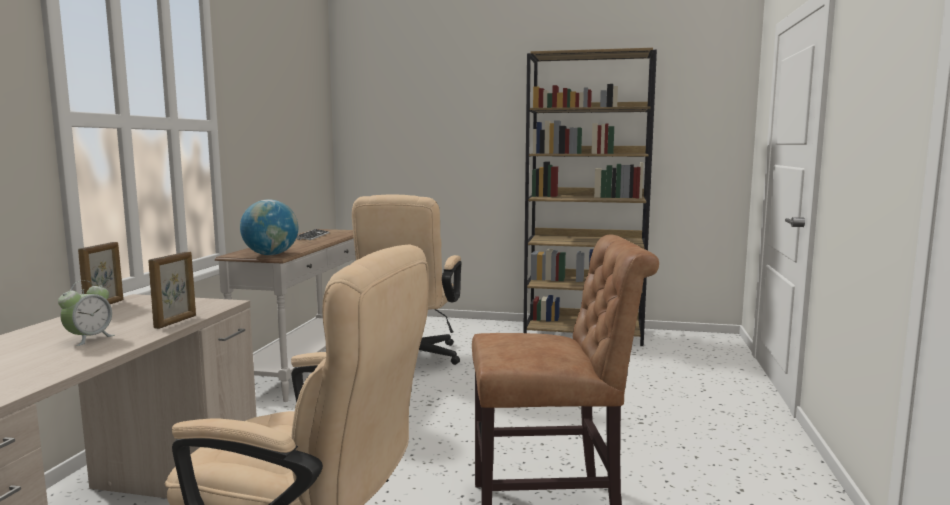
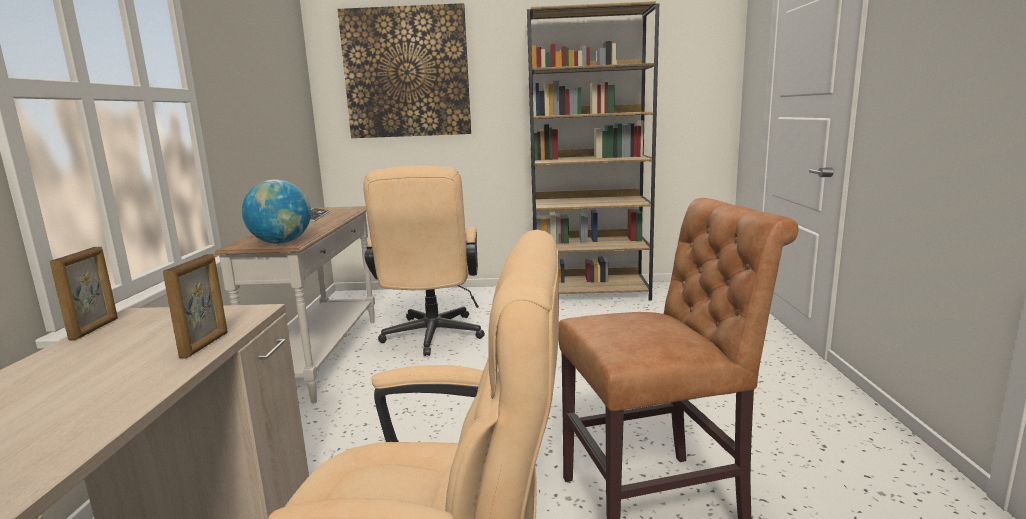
camera: 10 degrees left, 5 degrees up
(89, 339) = (93, 386): alarm clock -> none
(419, 108) = (406, 73): none -> picture

